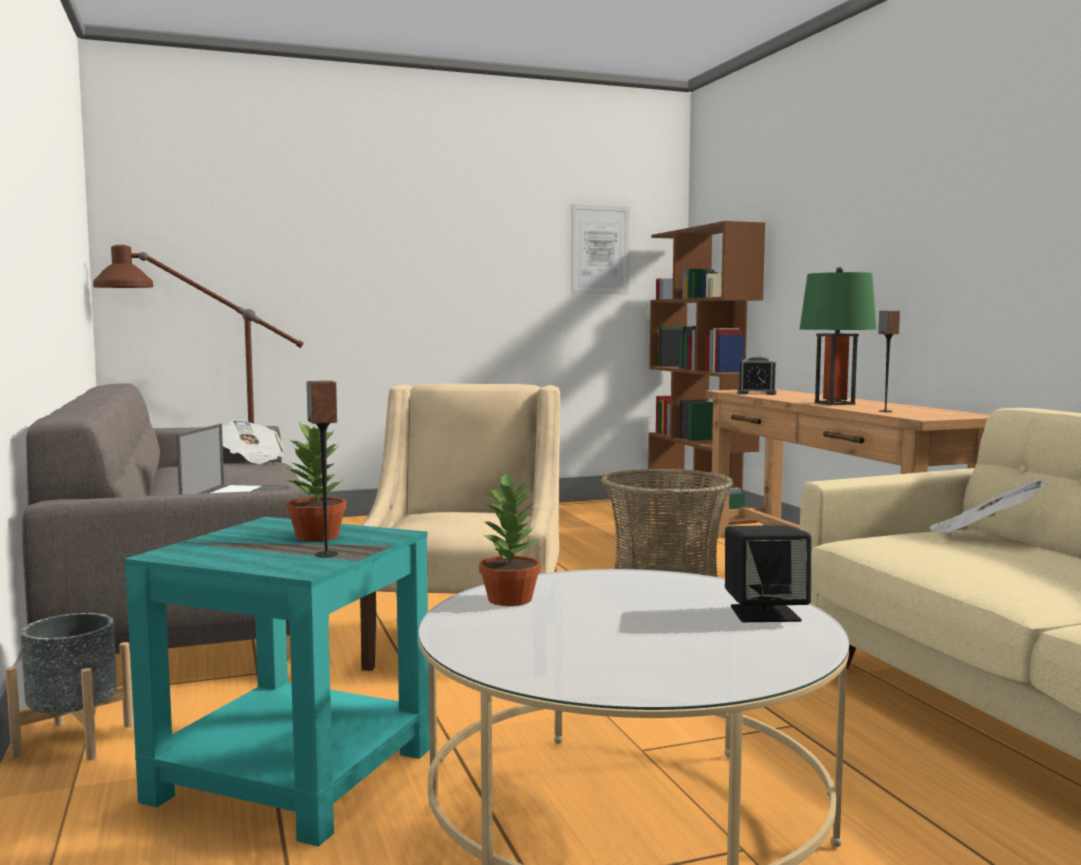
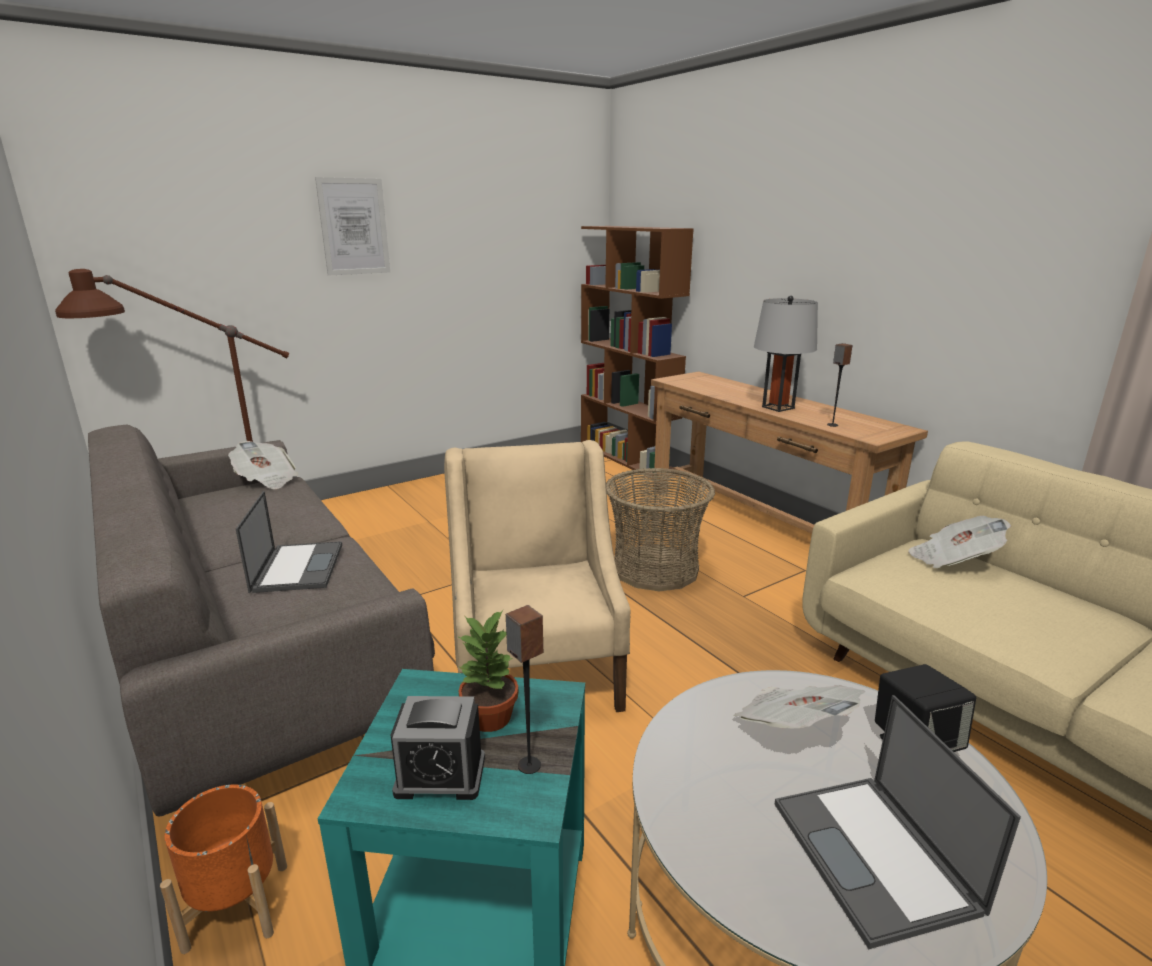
camera: 15 degrees left, 15 degrees up
(74, 740) = (236, 906): grey planter -> orange planter
(511, 599) = (692, 758): potted plant -> none
(600, 250) = (539, 241): picture -> picture (354, 227)
(638, 596) = (792, 728): none -> newspaper
(638, 653) = (875, 857): none -> laptop
(757, 393) = (697, 385): alarm clock -> alarm clock (440, 775)
(834, 403) = (778, 407): green table lamp -> grey table lamp

